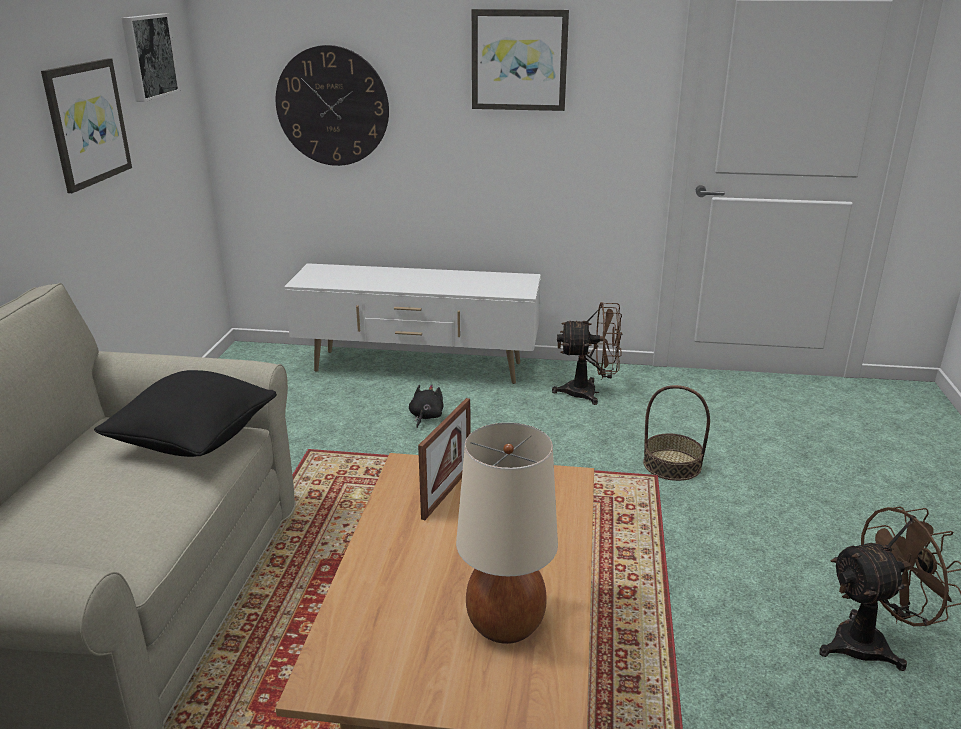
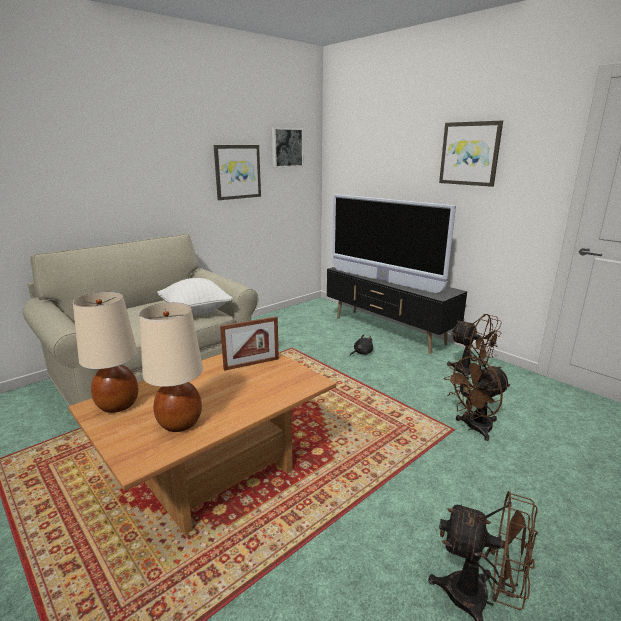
camera: 40 degrees right, 5 degrees down
(194, 442) = (195, 311): black pillow -> white pillow
(332, 106) = (373, 179): wall clock -> none
(362, 655) = (118, 405): none -> beige table lamp
(409, 286) = (383, 281): none -> television
(418, 368) = (387, 331): white tv stand -> black tv stand
(672, 465) = (473, 428): basket -> brown fan

